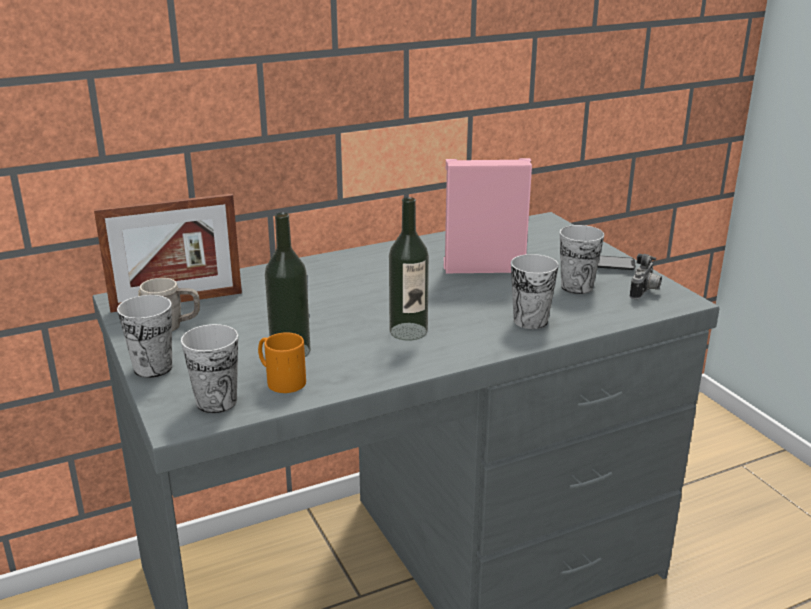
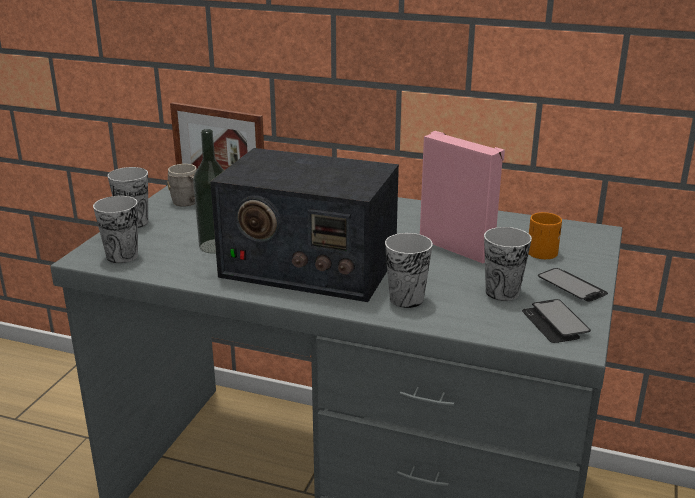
camera: 45 degrees right, 0 degrees up
(280, 380) = (175, 260): orange mug -> orange mug (539, 249)
(408, 331) = (307, 266): bottle -> radio
(645, 292) = (555, 323): camera -> phone

